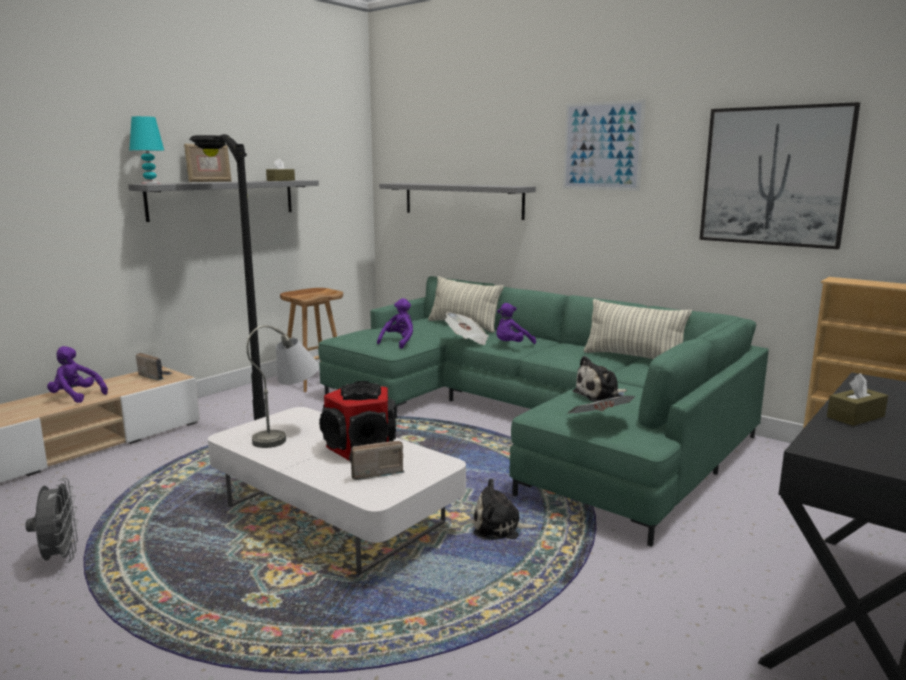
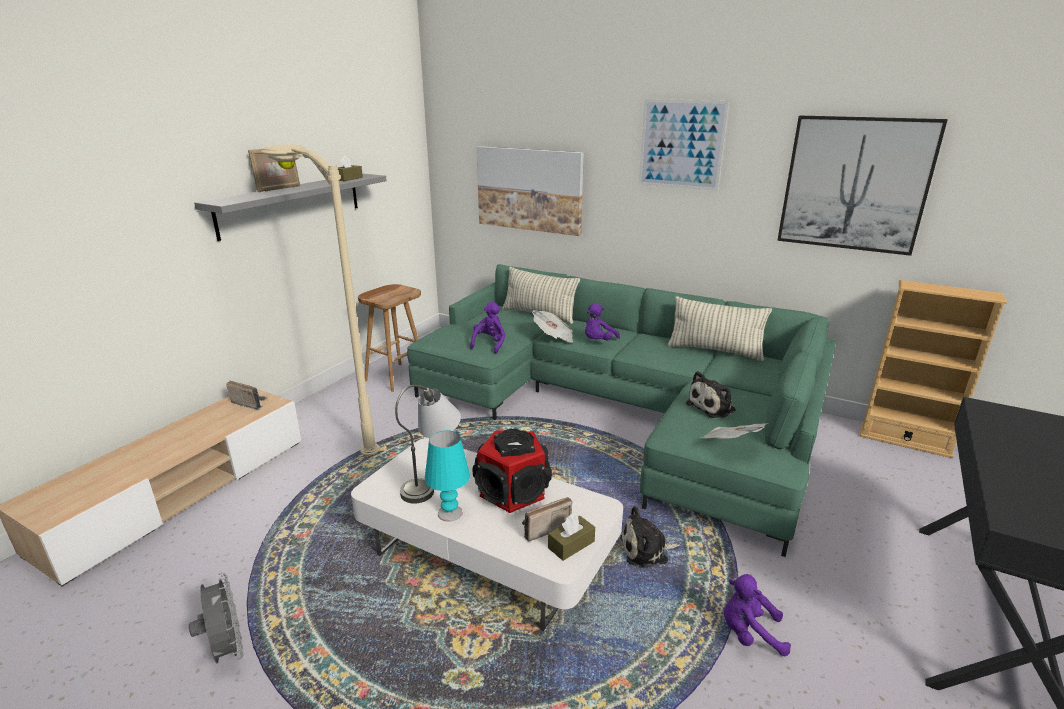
camera: 10 degrees left, 10 degrees up
(76, 397) = (175, 442): purple plush toy -> purple plush toy (749, 634)
(150, 183) = (220, 201): turquoise table lamp -> turquoise table lamp (449, 513)
(240, 415) = (339, 429): black floor lamp -> beige floor lamp
(462, 200) = (529, 189): grey shelf -> picture
(855, 416) = (1011, 467): brown tissue box -> brown tissue box (571, 545)

